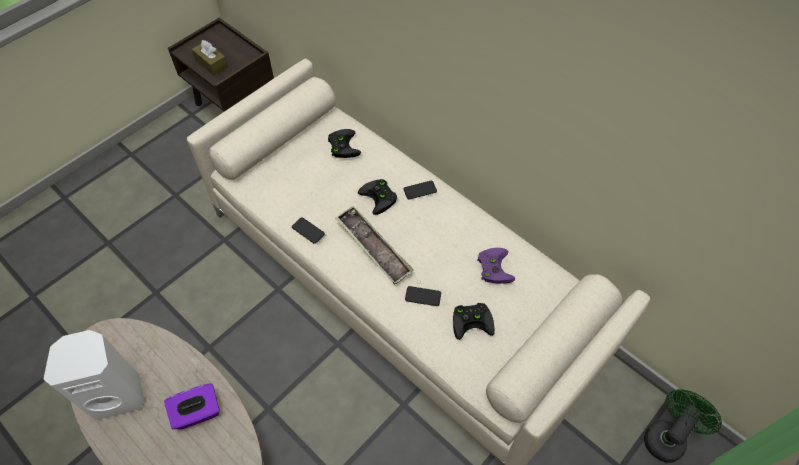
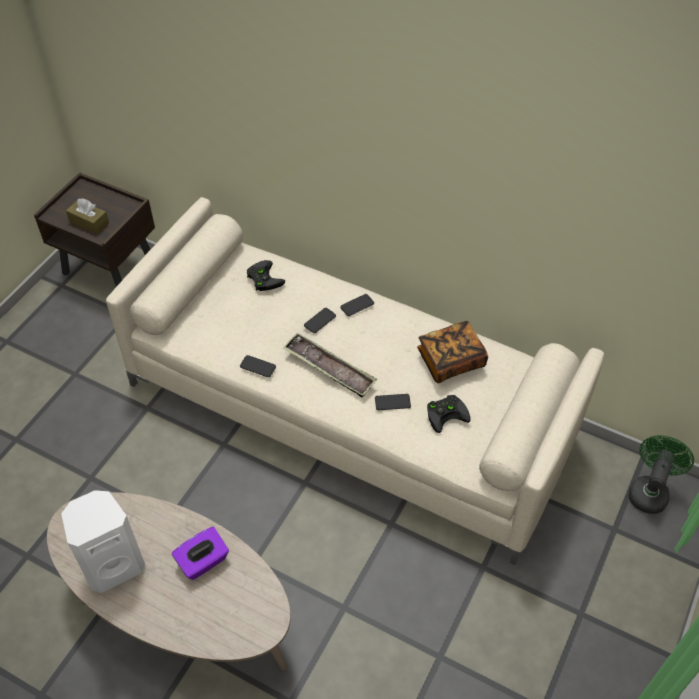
camera: 15 degrees left, 5 degrees down
(380, 198) = (320, 320): black game controller -> phone
(493, 266) = (450, 361): purple game controller -> book

